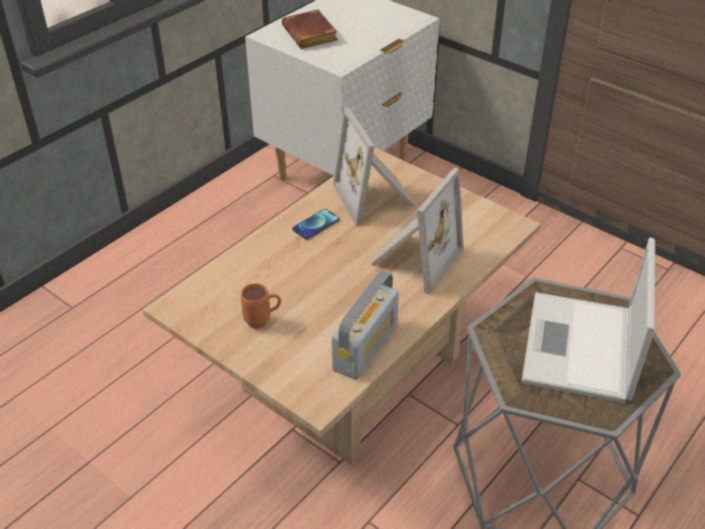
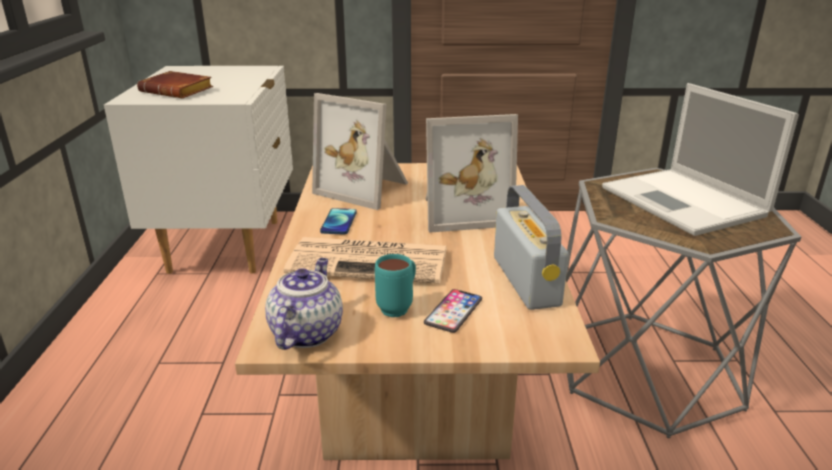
camera: 40 degrees left, 15 degrees down
(195, 309) = (306, 332): none -> teapot
(263, 321) = (399, 307): orange mug -> turquoise mug
(288, 343) = (453, 311): none -> phone
(293, 273) = (371, 261): none -> newspaper
(414, 259) = (463, 212): picture frame -> picture frame turned 90 degrees clockwise

